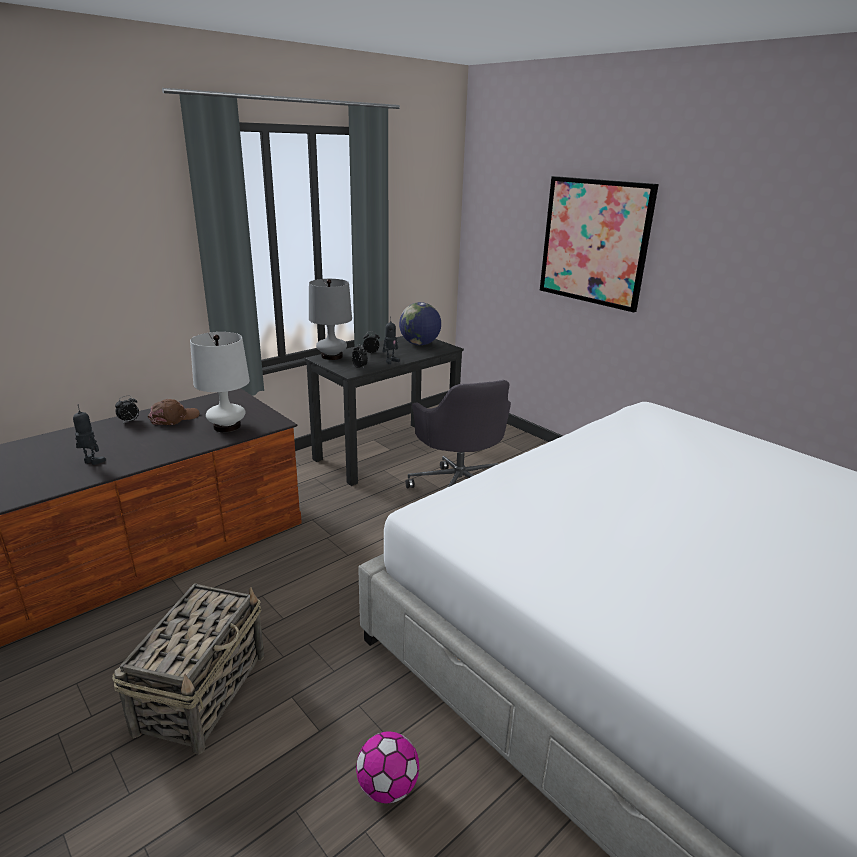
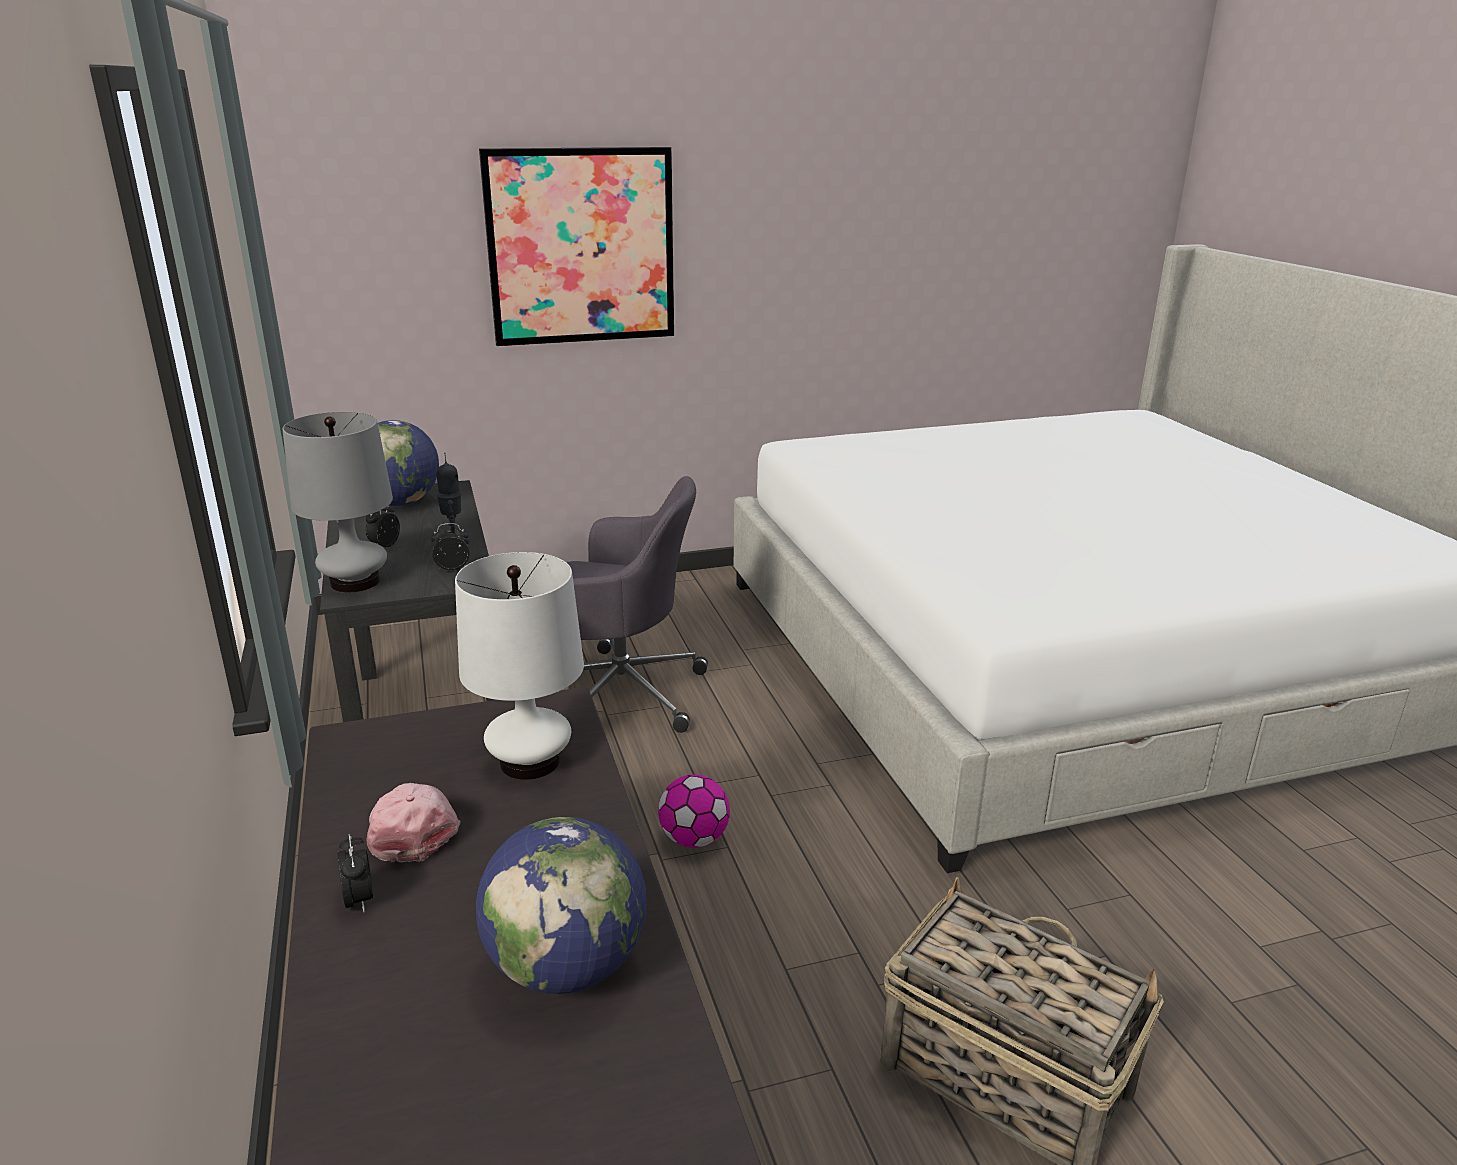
camera: 65 degrees left, 0 degrees up
(92, 462) = (567, 966): toy robot -> globe
(174, 418) = (411, 828): brown cap -> pink cap
(387, 787) = (1200, 913): football -> football (694, 839)

